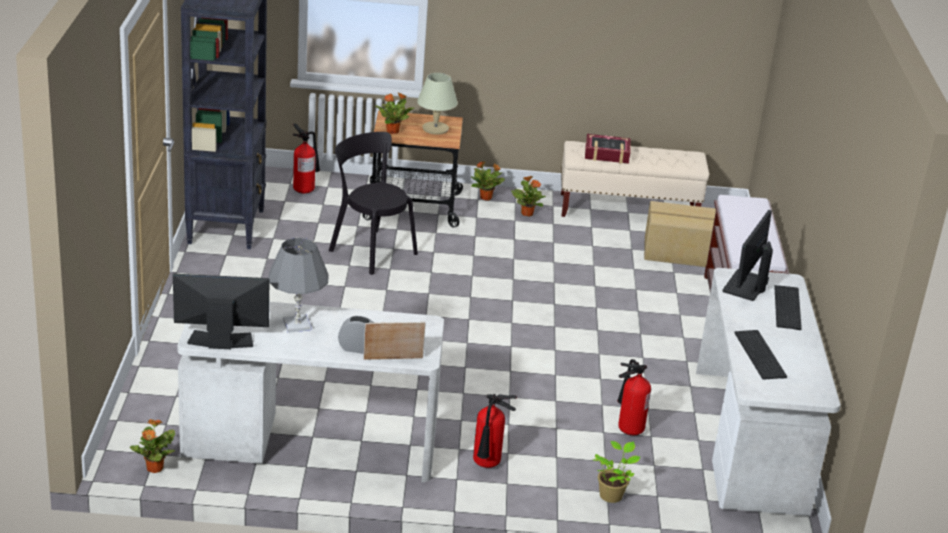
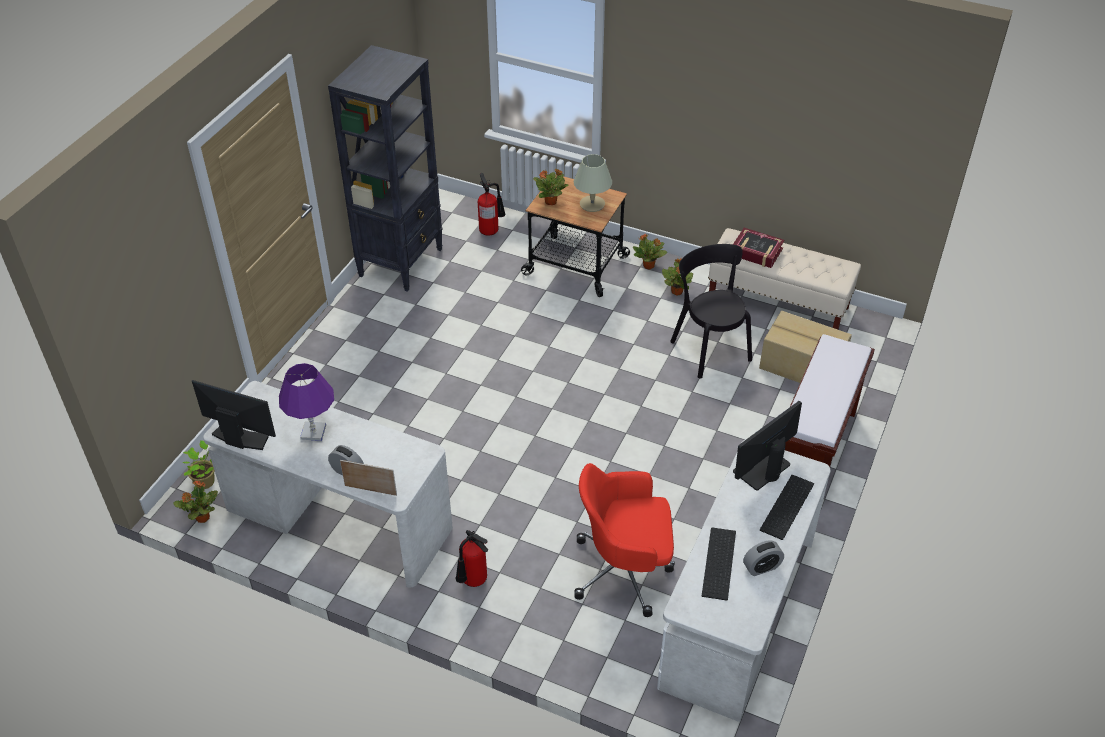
camera: 25 degrees right, 15 degrees up
(297, 325) = (313, 432): grey table lamp -> purple table lamp
(370, 250) = (509, 311): black chair -> black chair (709, 348)
(612, 495) = (565, 645): potted plant -> potted plant (206, 481)
(627, 428) = (624, 570): fire extinguisher -> red office chair
(798, 351) = (761, 567): none -> alarm clock

